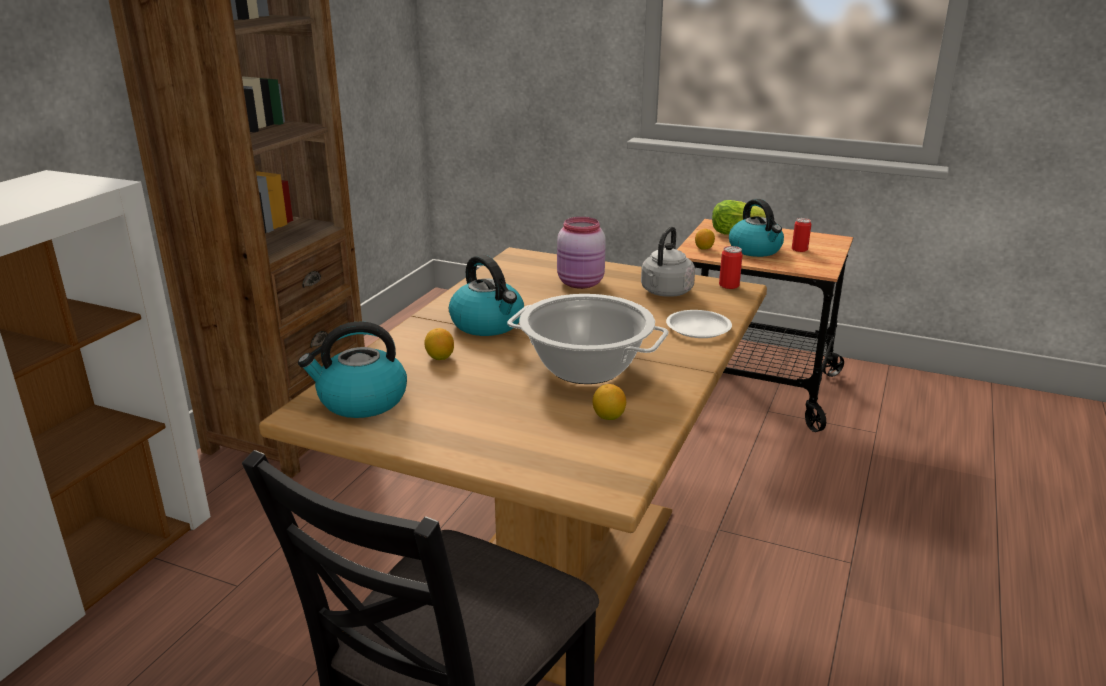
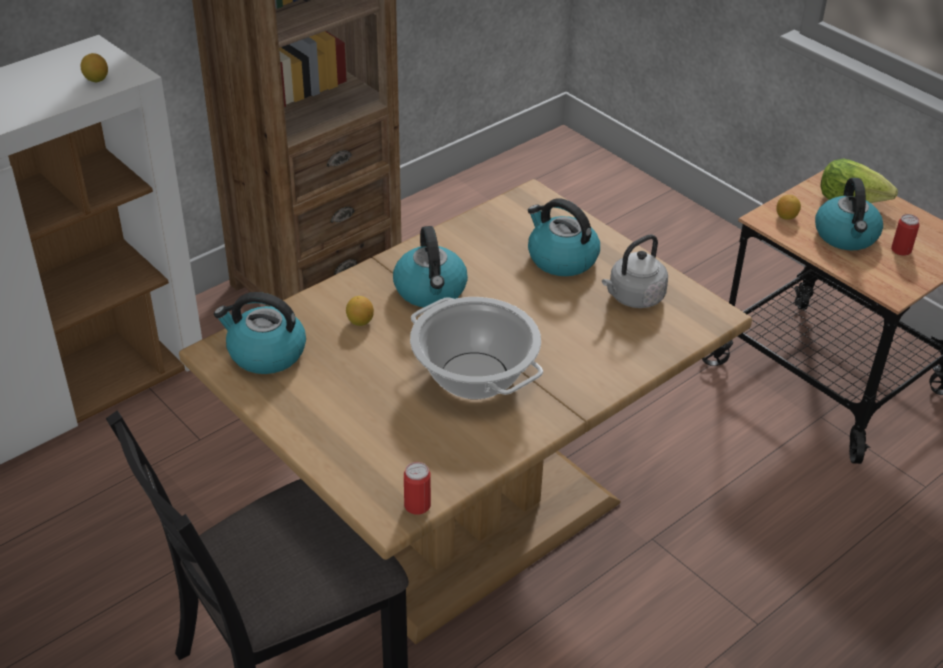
camera: 25 degrees right, 15 degrees up
(581, 283) = (561, 258): pink jar -> kettle
(608, 417) = (447, 441): lemon -> lemon (96, 80)
(698, 328) = (621, 359): white plate -> none
(729, 285) = (709, 307): can -> can (417, 505)

